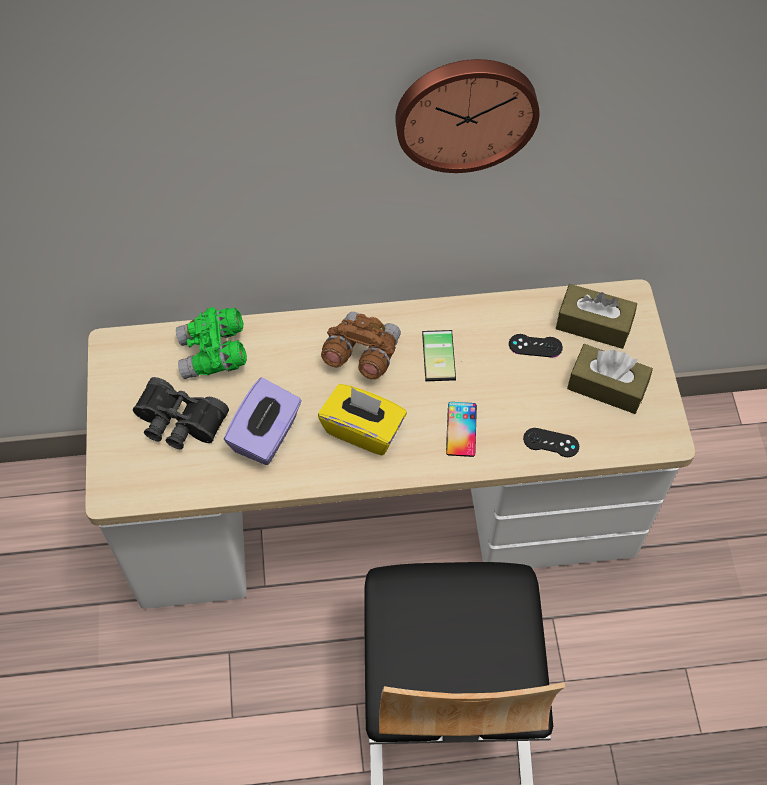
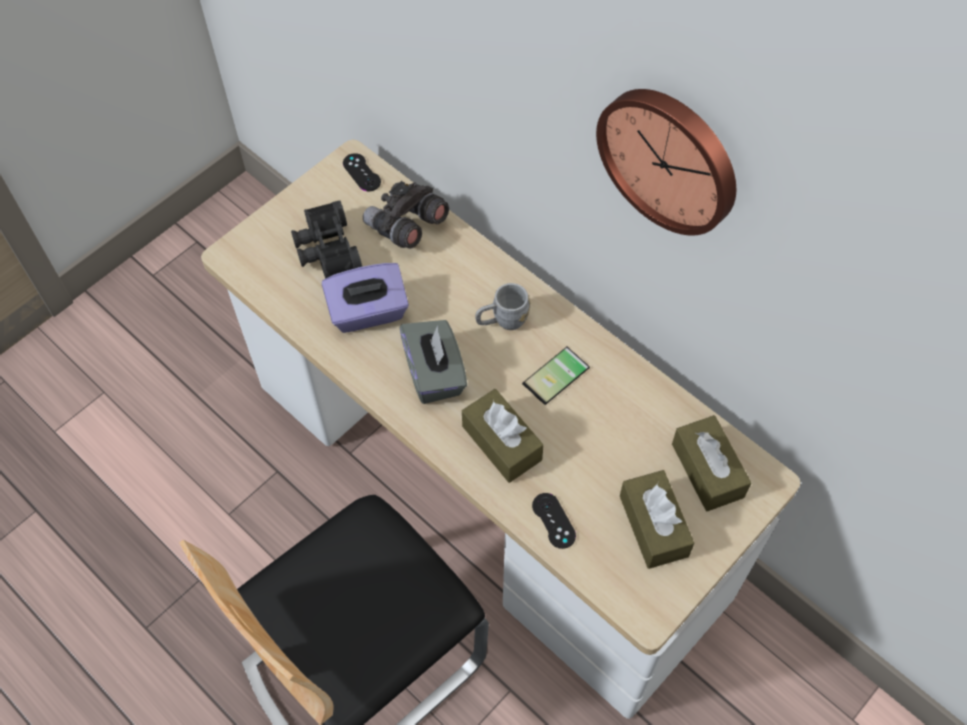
camera: 50 degrees right, 0 degrees up
(214, 354) = (406, 226): green binoculars -> grey binoculars
(361, 354) = (502, 321): brown binoculars -> grey mug
(363, 429) = (435, 373): yellow tissue box -> grey tissue box
(461, 429) = (501, 443): phone -> brown tissue box
(535, 346) = (638, 440): black game controller -> black game controller (361, 172)

